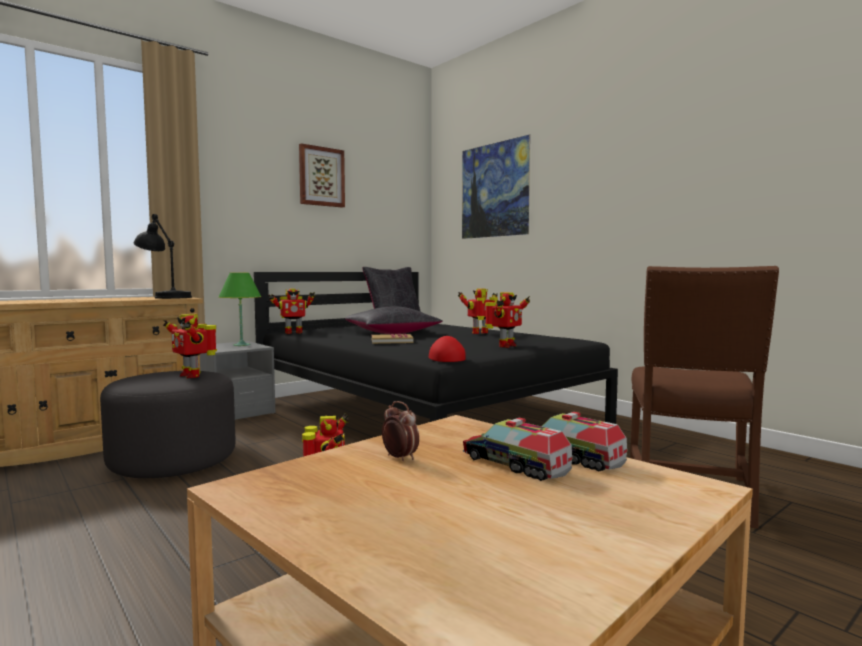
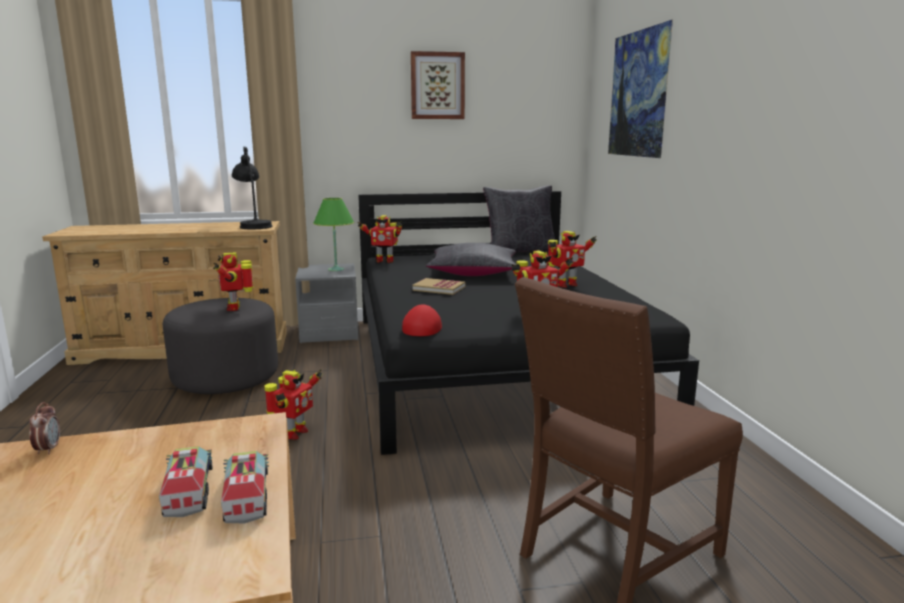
camera: 30 degrees right, 10 degrees up
(400, 458) = (137, 455): alarm clock -> alarm clock (48, 449)
(481, 333) = (565, 285): toy robot -> toy robot turned 150 degrees clockwise

